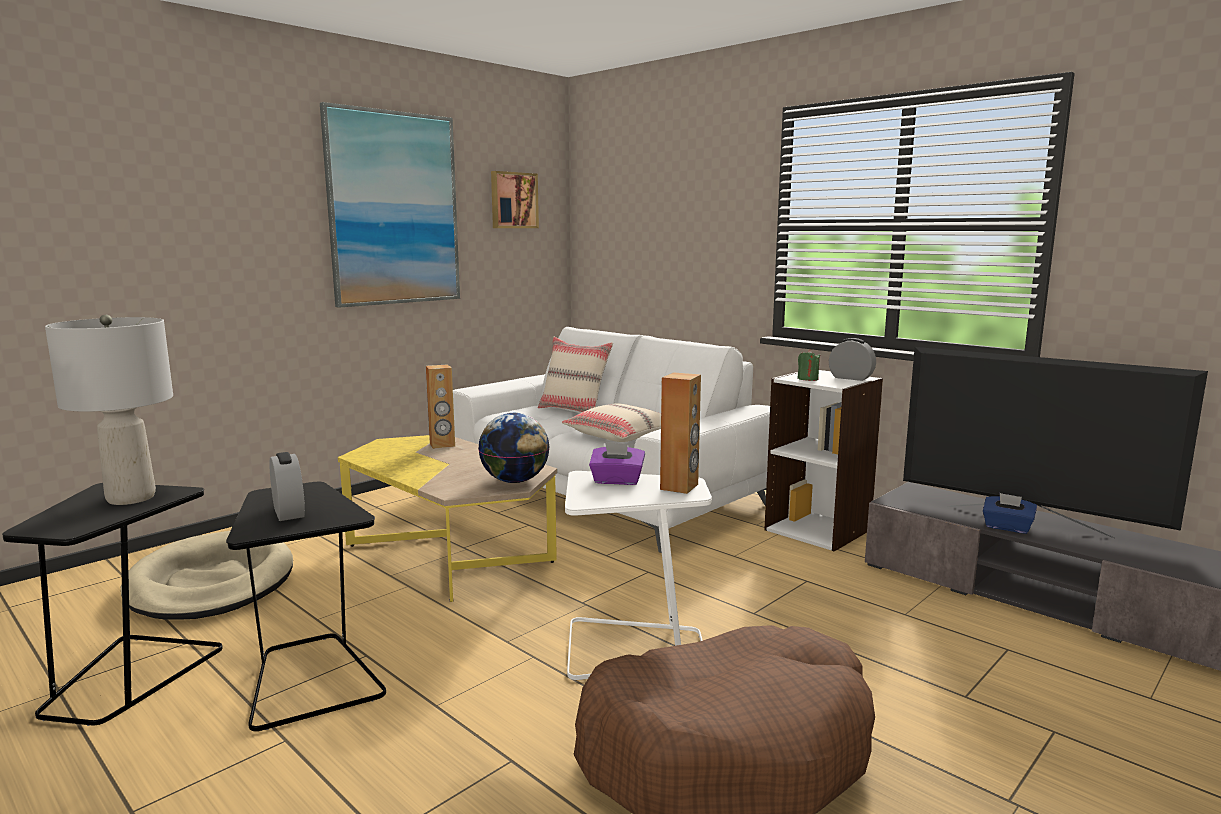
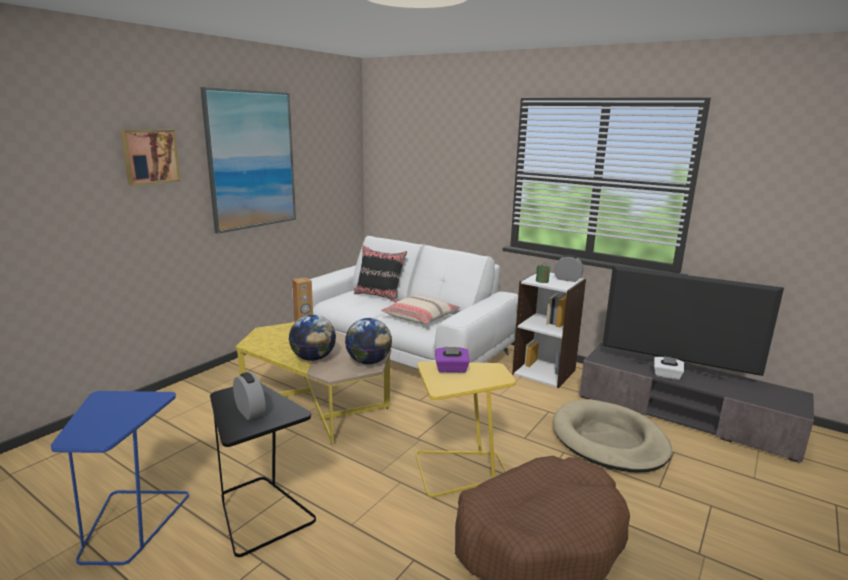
camera: 10 degrees left, 5 degrees up
(129, 677) = (130, 524): black side table -> blue side table
(132, 498) = (128, 405): grey table lamp -> none
(211, 583) = (157, 442): beige dog bed -> beige dog bed (608, 440)
(437, 474) = (313, 358): none -> globe
(513, 200) = (328, 147): picture -> picture (150, 156)
(574, 411) = (379, 296): beige pillow -> black pillow
(631, 648) = (459, 470): white side table -> yellow side table
(679, 487) = (492, 372): brown speaker -> none
(1007, 527) = (666, 375): blue tissue box -> white tissue box

